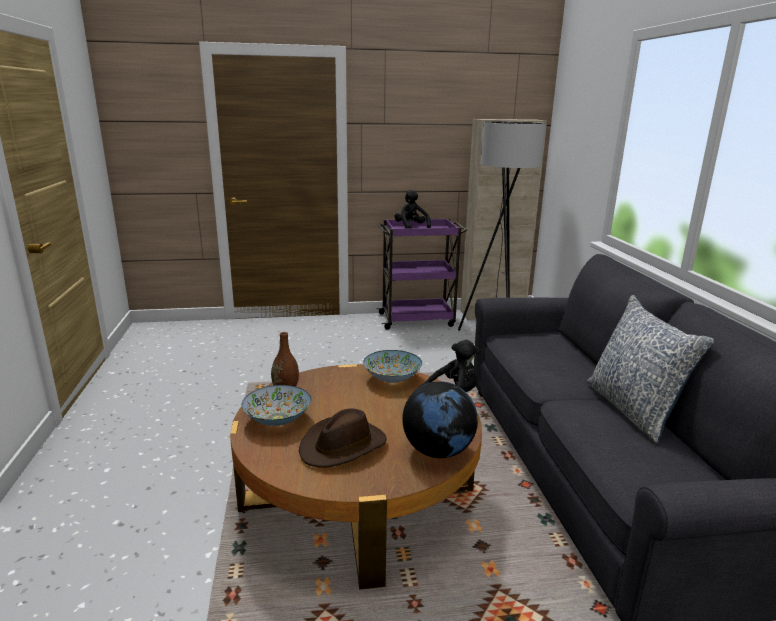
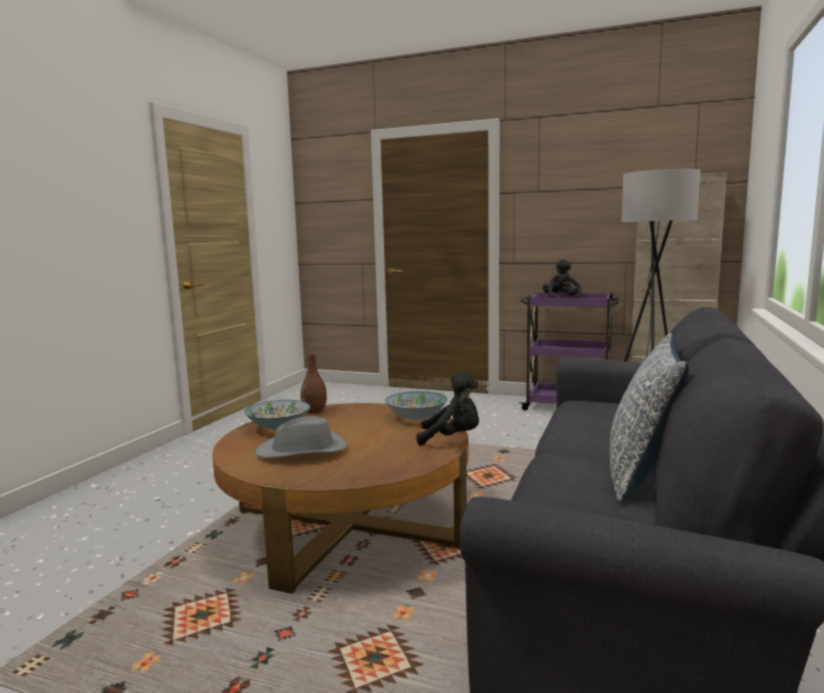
camera: 30 degrees right, 10 degrees down
(343, 446) = (303, 451): brown hat -> grey hat
(438, 451) = (378, 469): globe -> none

